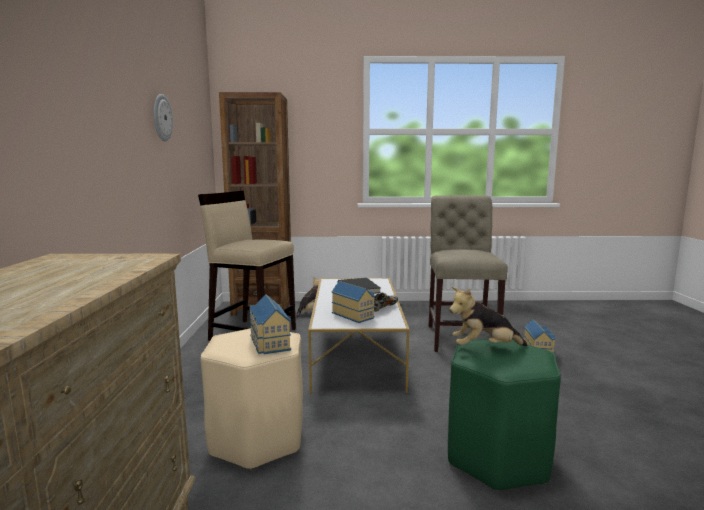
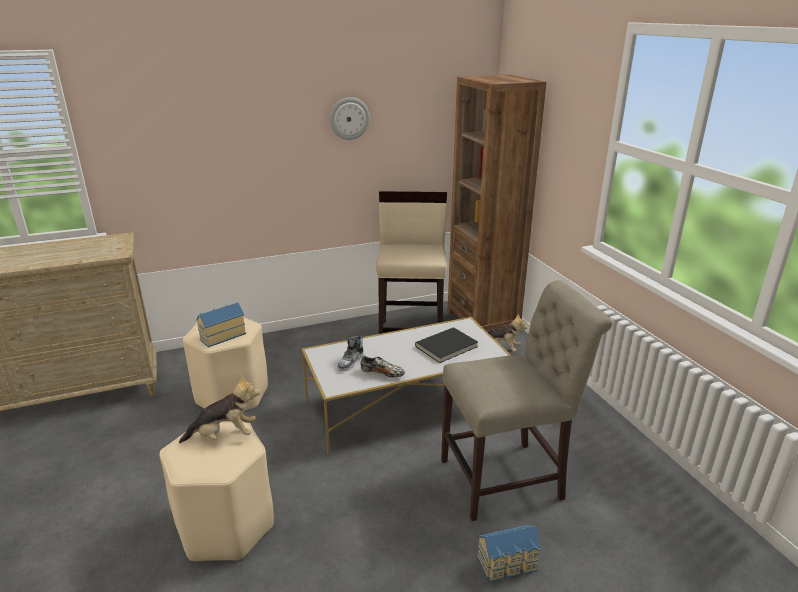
camera: 70 degrees right, 15 degrees up
(353, 315) = (351, 362): toy house -> shoe
(484, 348) = (225, 435): plush toy -> plush toy turned 105 degrees clockwise
(497, 458) = (225, 527): green stool -> beige stool

